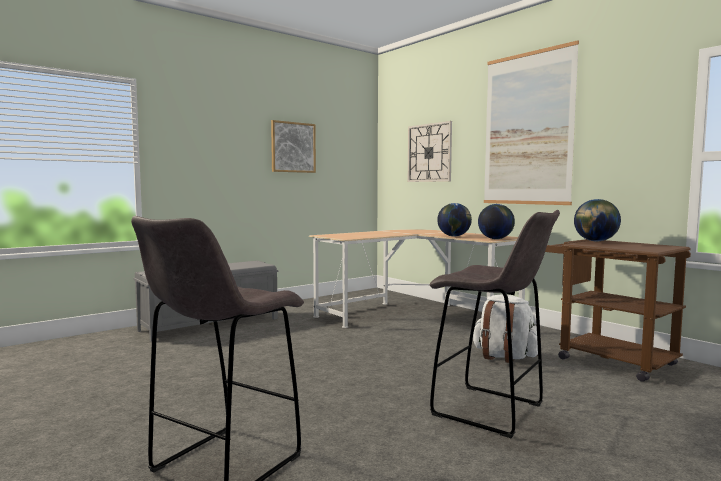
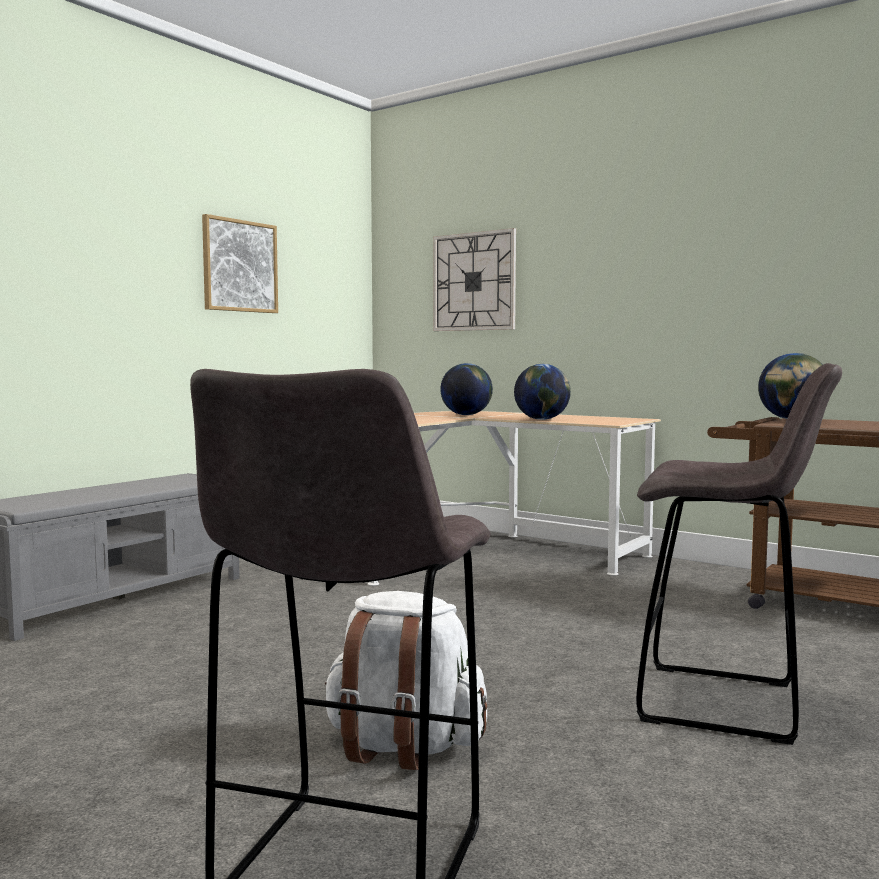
camera: 15 degrees left, 0 degrees up
(495, 239) = (615, 421): globe -> globe (466, 415)
(504, 357) = (670, 613): white backpack -> white backpack (403, 747)
(527, 129) = (653, 244): picture -> none

